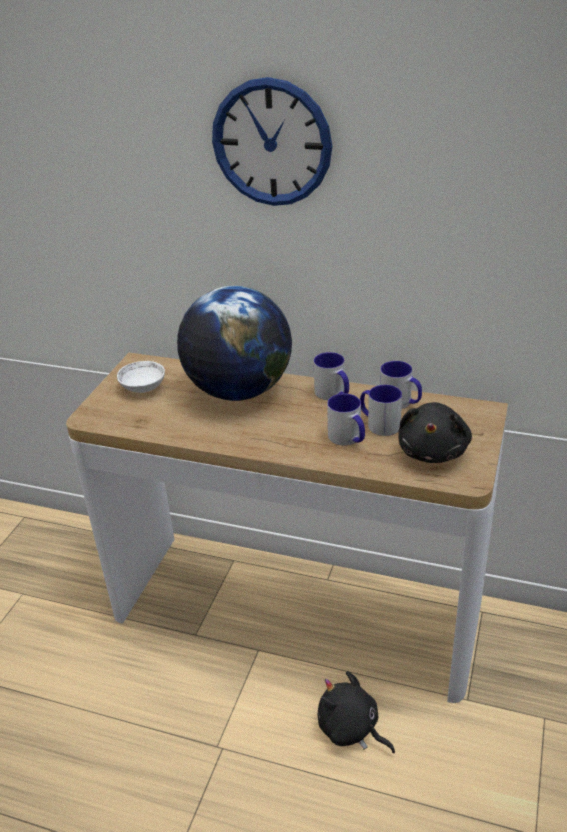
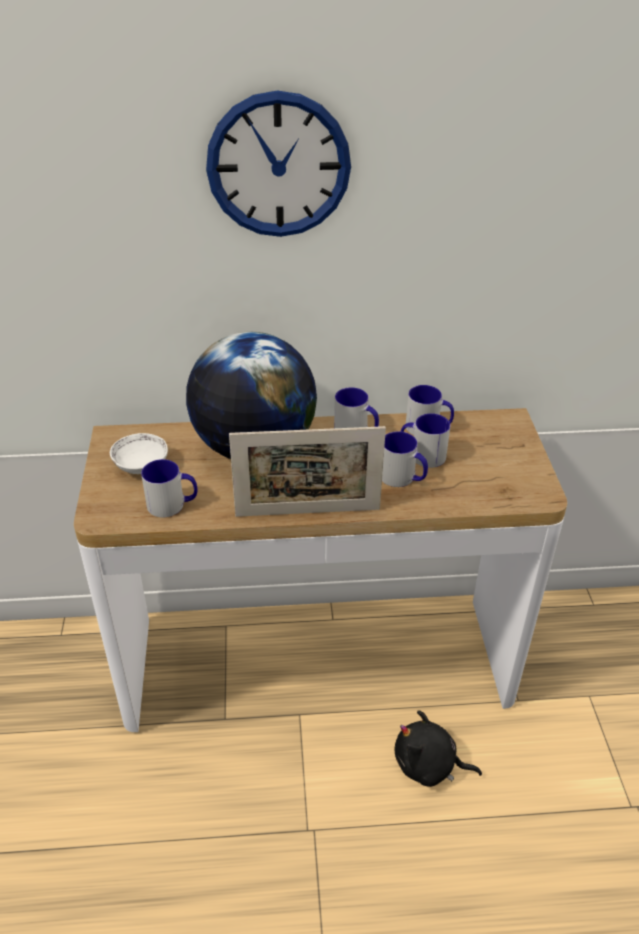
camera: 25 degrees left, 5 degrees up
(147, 420) = (173, 504): none -> mug
(248, 448) = (307, 512): none -> picture frame
(433, 451) = (491, 473): black plush toy -> none

